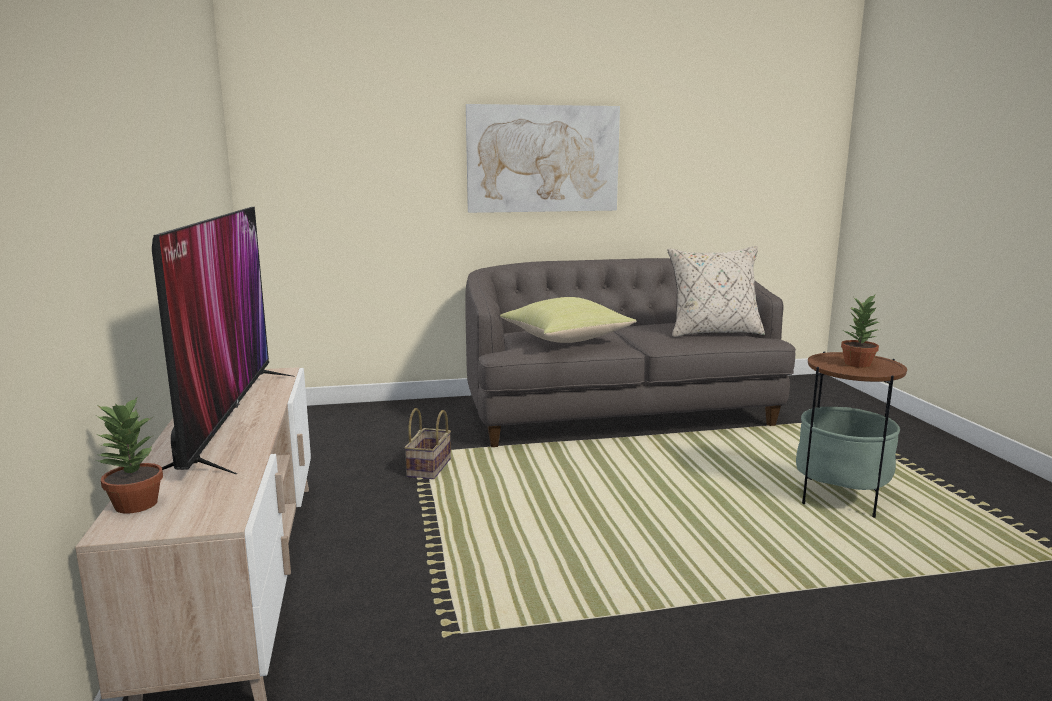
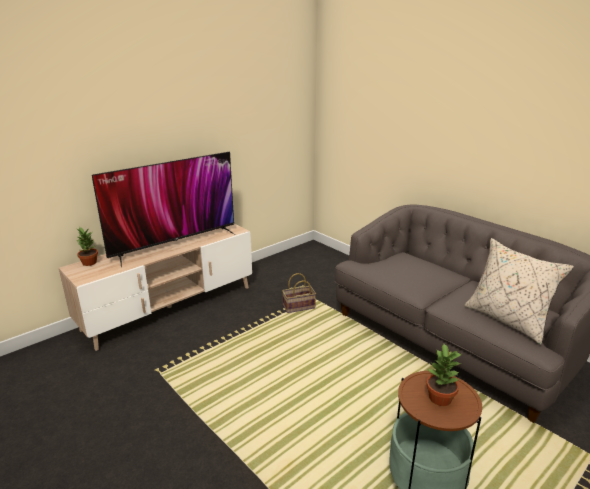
camera: 60 degrees right, 10 degrees up
(543, 159) = (474, 137): picture -> none
(566, 339) = (401, 273): yellow pillow -> none

